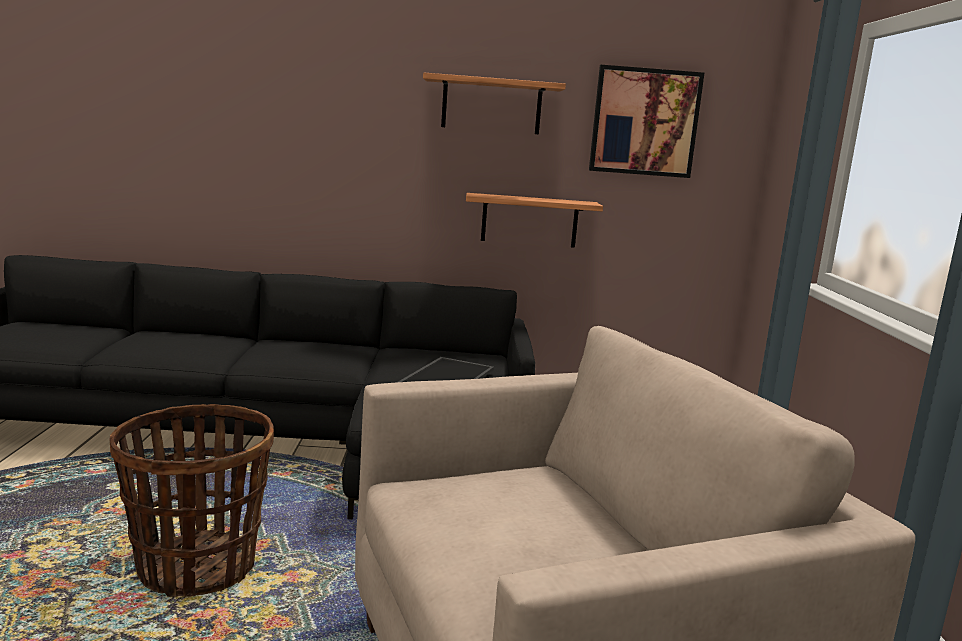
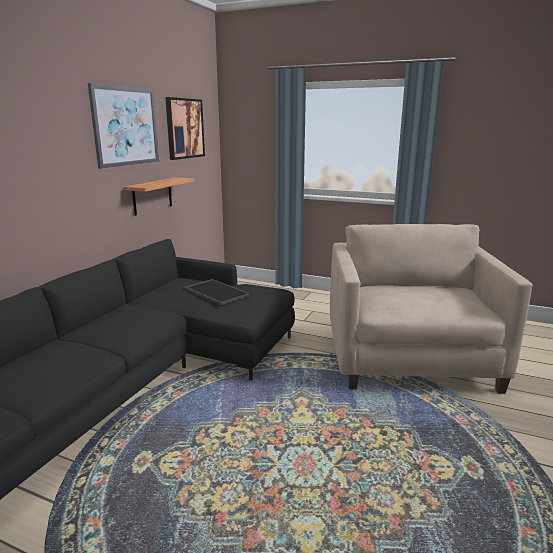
camera: 65 degrees left, 5 degrees up
(196, 567) = (275, 436): basket -> none
(491, 105) = (125, 126): shelf -> picture

